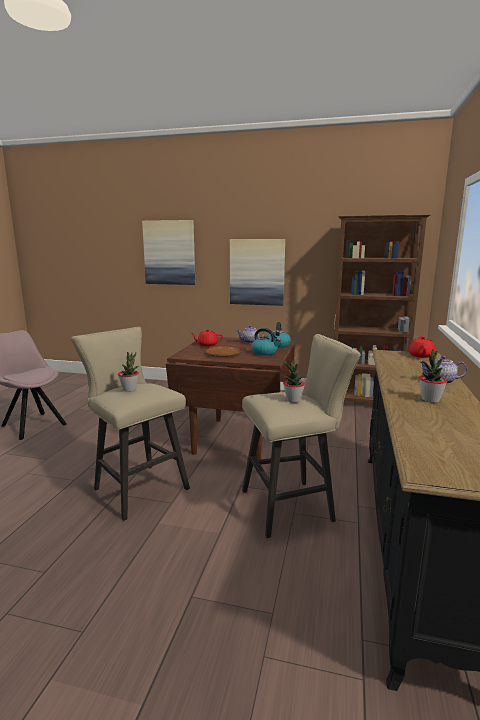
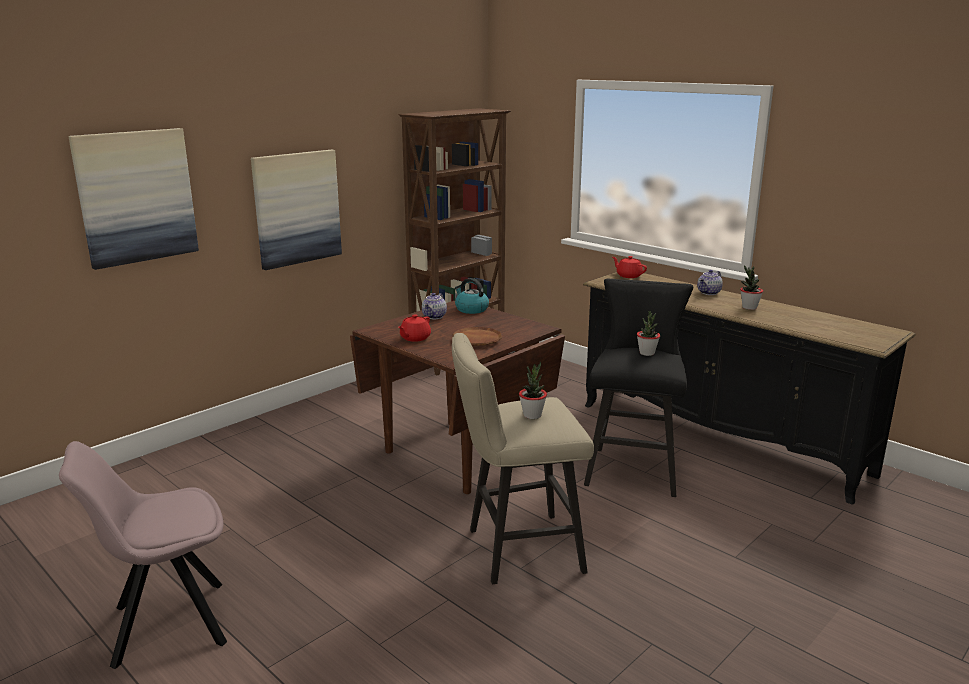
camera: 60 degrees left, 5 degrees up
(264, 353) = (498, 322): kettle -> none
(293, 505) = (633, 468): beige stool -> black stool

